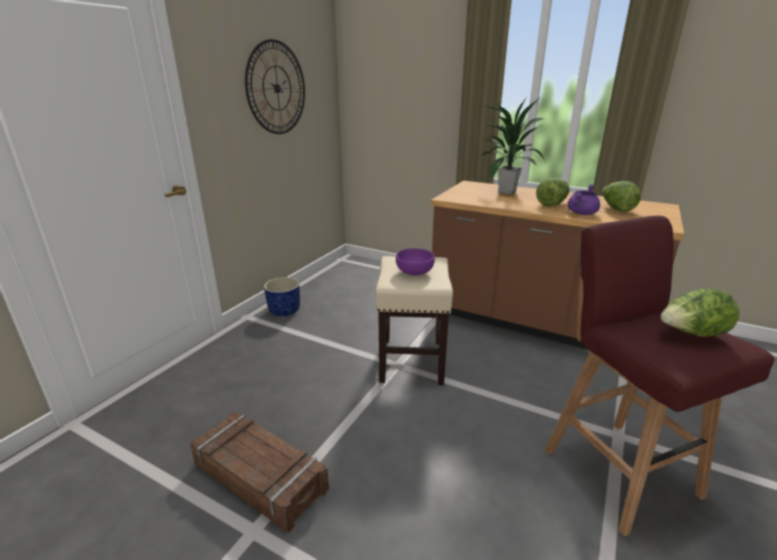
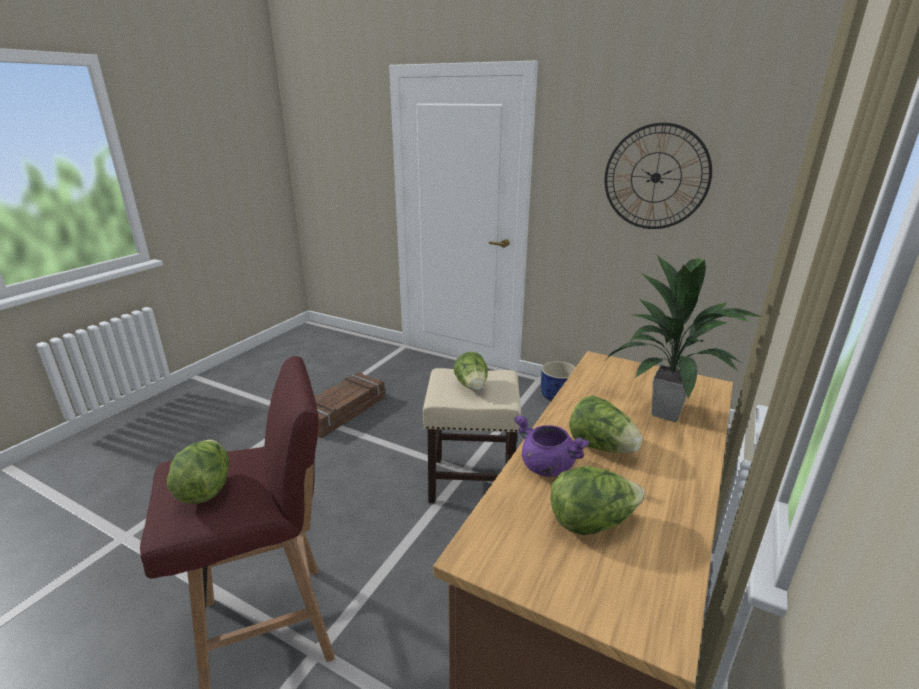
camera: 90 degrees right, 0 degrees up
(414, 271) = (472, 386): purple bowl -> lettuce

